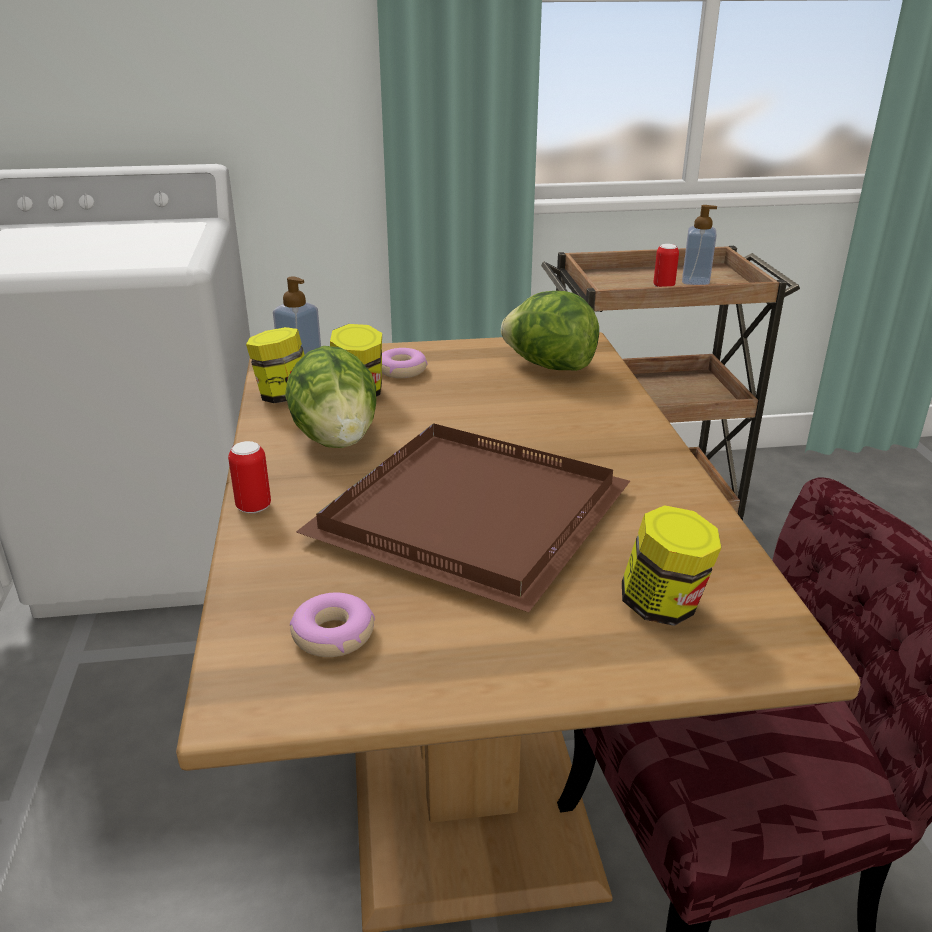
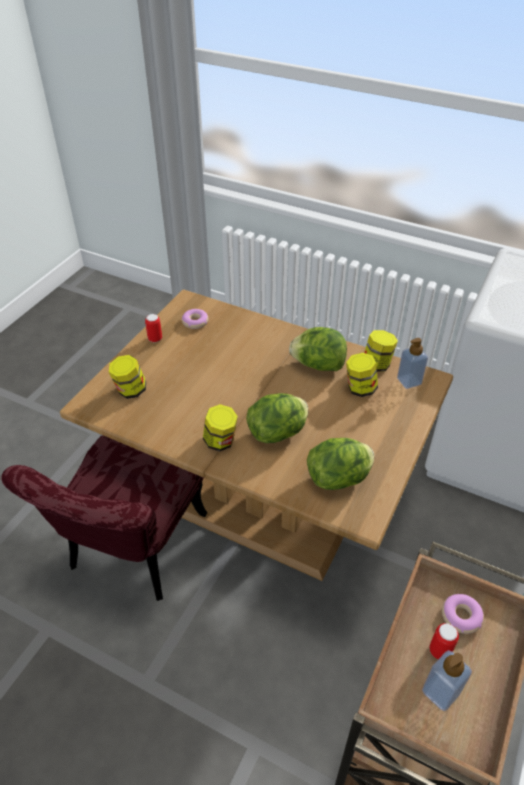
camera: 125 degrees right, 15 degrees up
(253, 507) = (282, 328): can -> can (155, 339)
(402, 370) = (379, 416): donut -> donut (461, 616)
(472, 519) = (221, 374): brown tray -> none
(535, 422) = (278, 433): none -> lettuce
(621, 457) = (220, 441): none -> jar

